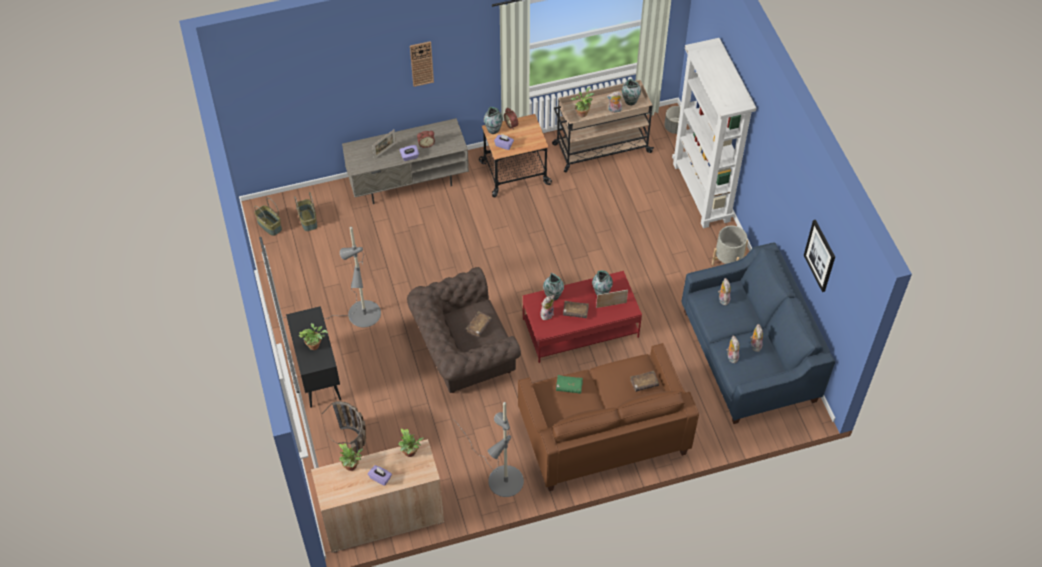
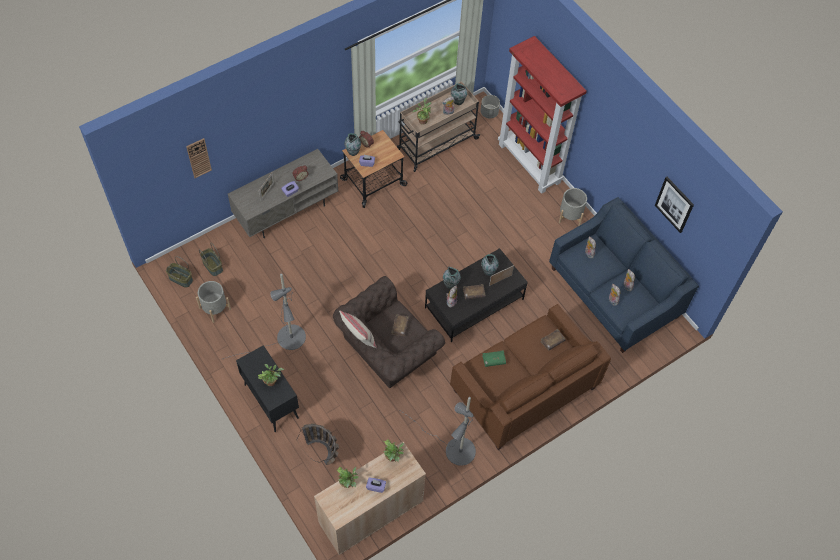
camera: 20 degrees left, 5 degrees up
(294, 264) = (215, 308): none -> grey planter
(421, 63) = (288, 111): wall clock -> wall clock (198, 158)
(425, 324) = (358, 338): none -> beige pillow
(580, 328) = (474, 304): red coffee table -> black coffee table
(702, 193) = (530, 163): white bookcase -> red bookcase

